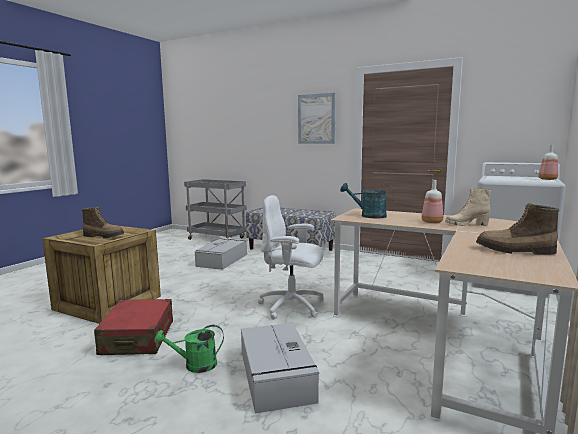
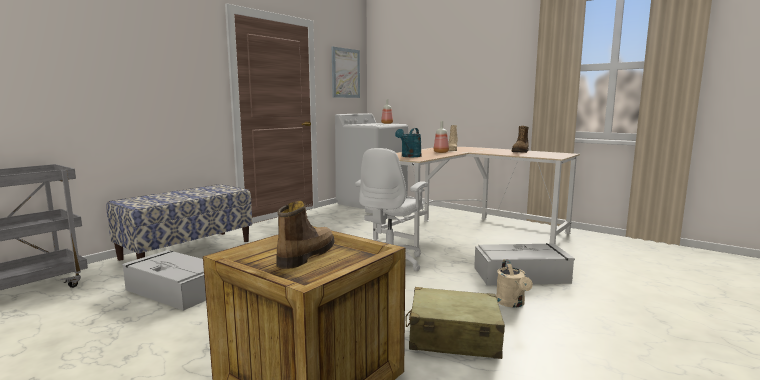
camera: 80 degrees left, 0 degrees up
(138, 338) = (453, 337): red suitcase -> beige suitcase
(195, 365) = (512, 303): green watering can -> beige watering can
(316, 119) = (179, 61): picture -> picture (345, 73)

